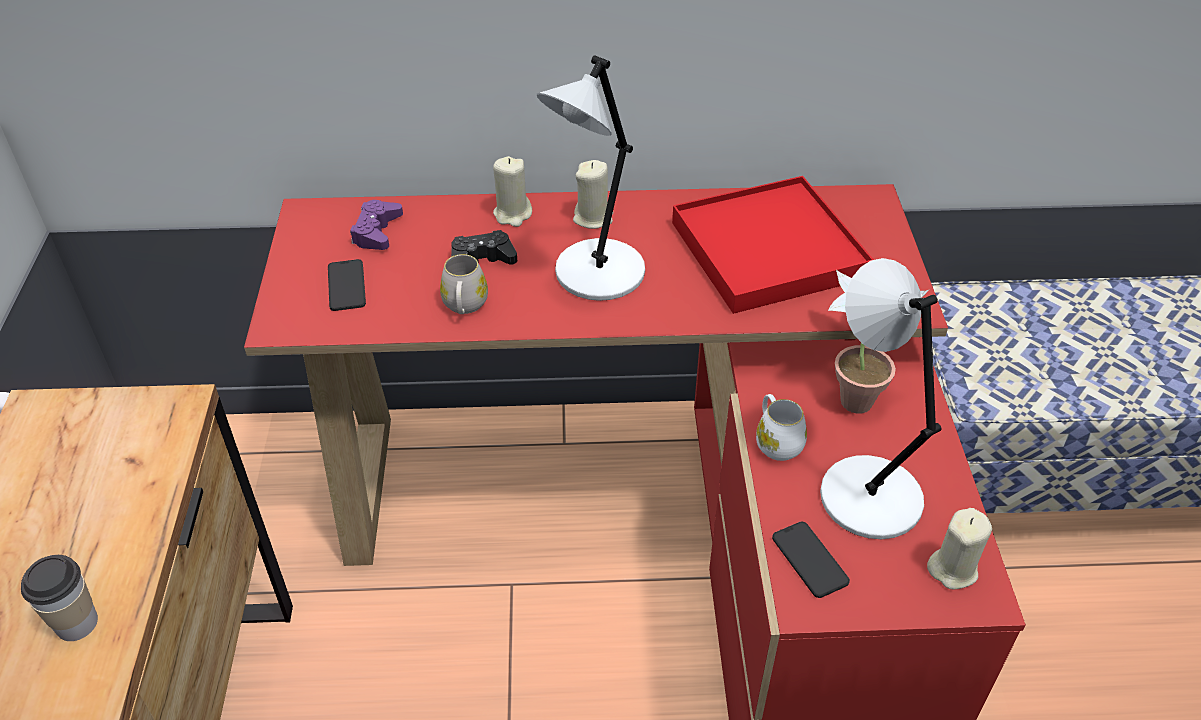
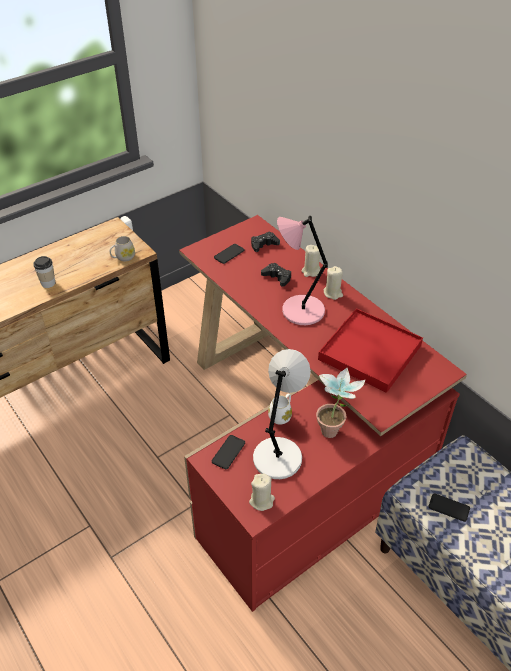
camera: 55 degrees right, 0 degrees up
(377, 231) = (264, 245): purple game controller -> black game controller
(464, 306) = (247, 286): white mug -> white mug (123, 257)
(596, 275) = (300, 311): grey table lamp -> pink table lamp
(1033, 374) = (449, 507): none -> phone

